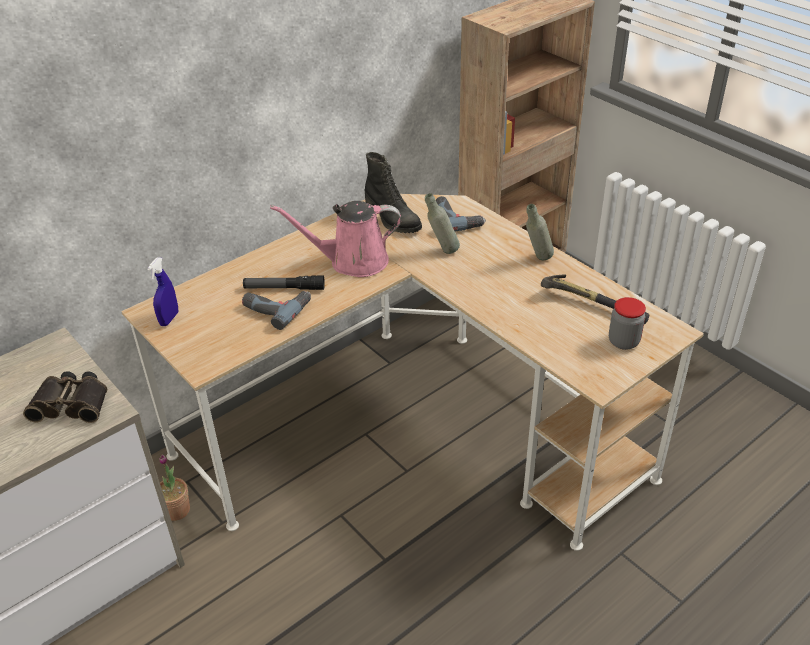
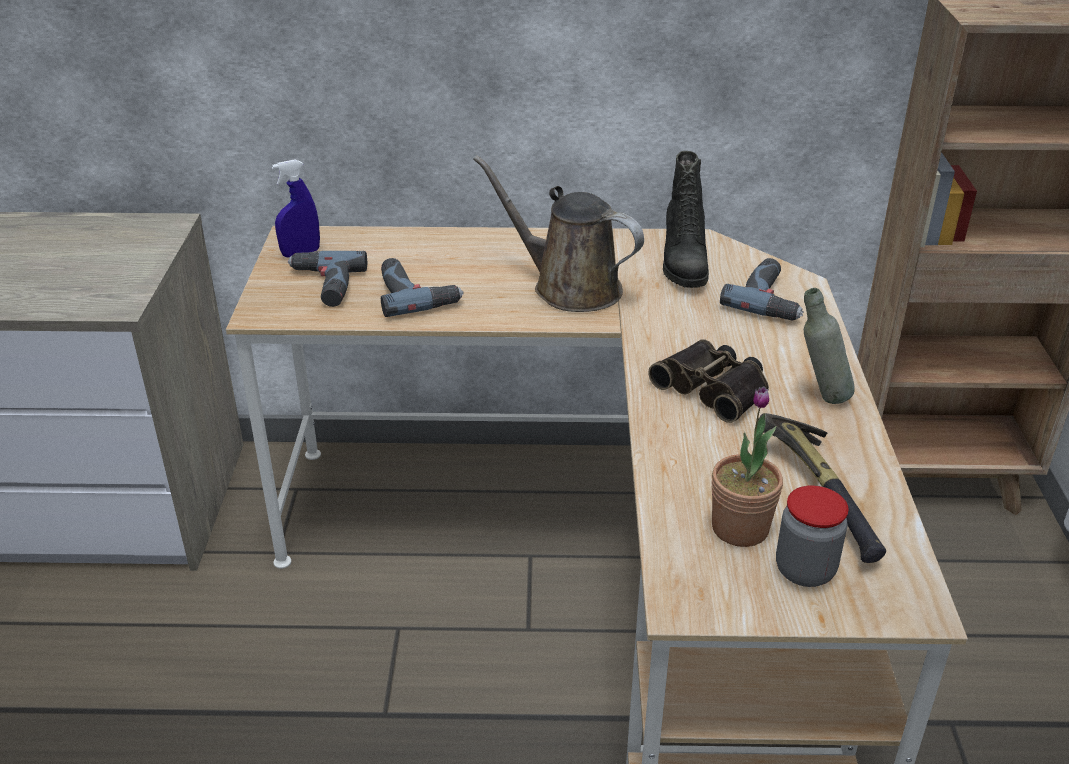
camera: 40 degrees right, 5 degrees down
(72, 403) = (103, 281): binoculars -> binoculars (714, 388)
(176, 510) = (253, 511): potted plant -> potted plant (740, 528)
(215, 331) = (323, 286): none -> power drill
(284, 288) = (453, 278): flashlight -> none
(353, 261) = (569, 287): pink watering can -> brown watering can
(442, 251) = (697, 327): grey bottle -> none

